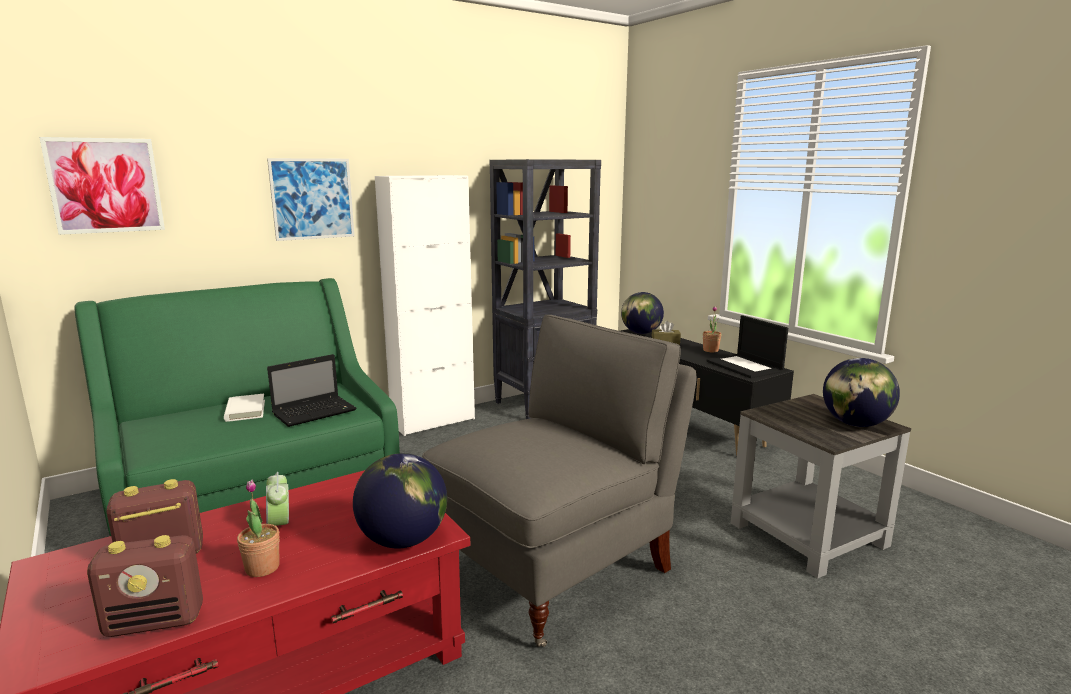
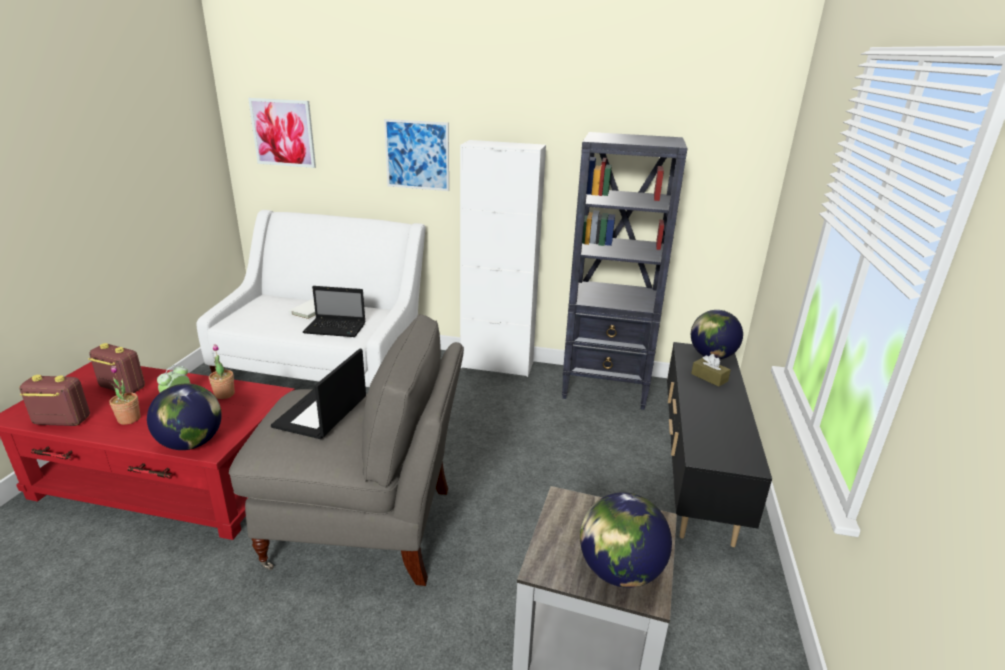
camera: 45 degrees right, 10 degrees up
(156, 621) = (61, 421): radio -> radio turned 150 degrees clockwise
(256, 494) = (325, 369): green sofa -> white sofa
(710, 350) = (736, 408): potted plant -> potted plant (224, 394)
(745, 366) = (724, 445): laptop -> laptop (321, 413)

